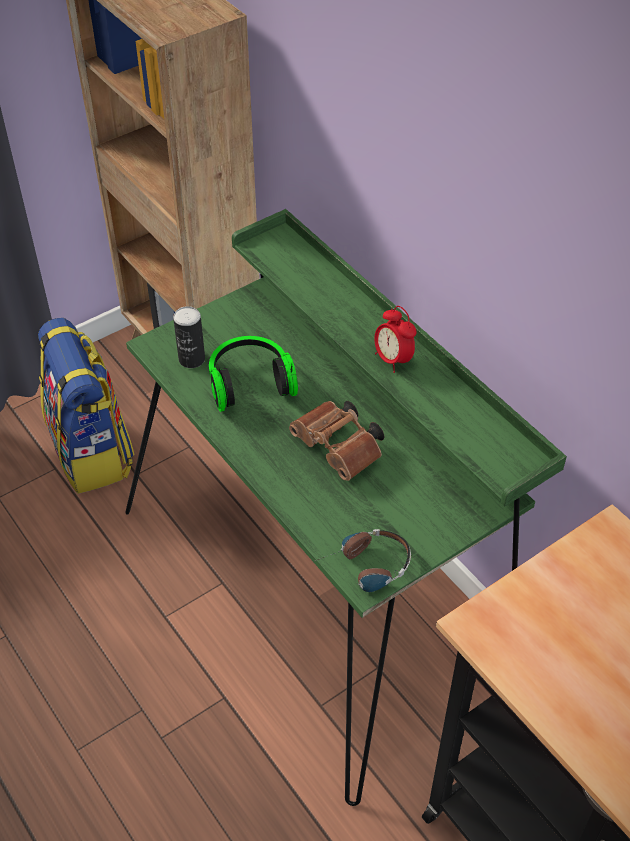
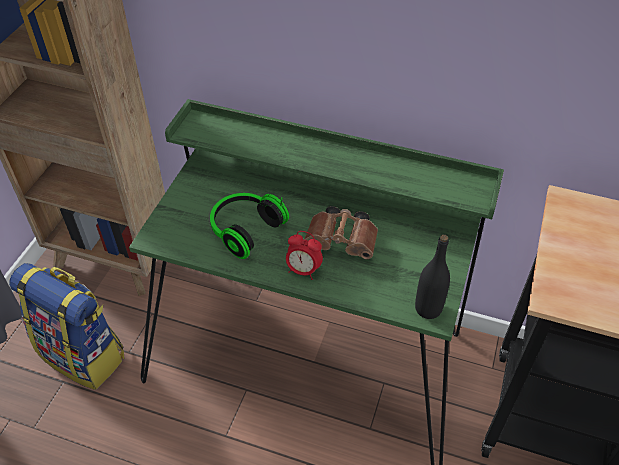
camera: 35 degrees left, 0 degrees up
(191, 359) = (189, 234): can -> none
(364, 569) = (428, 309): headphones -> black bottle
(393, 360) = (345, 163): alarm clock -> alarm clock (303, 270)

